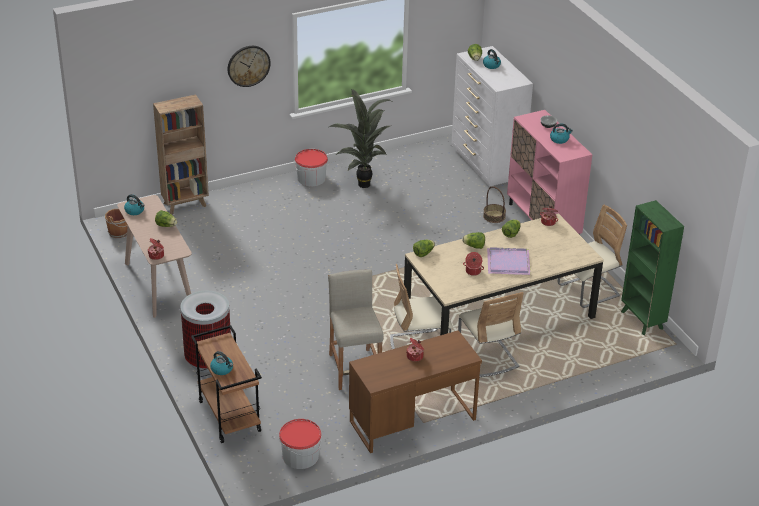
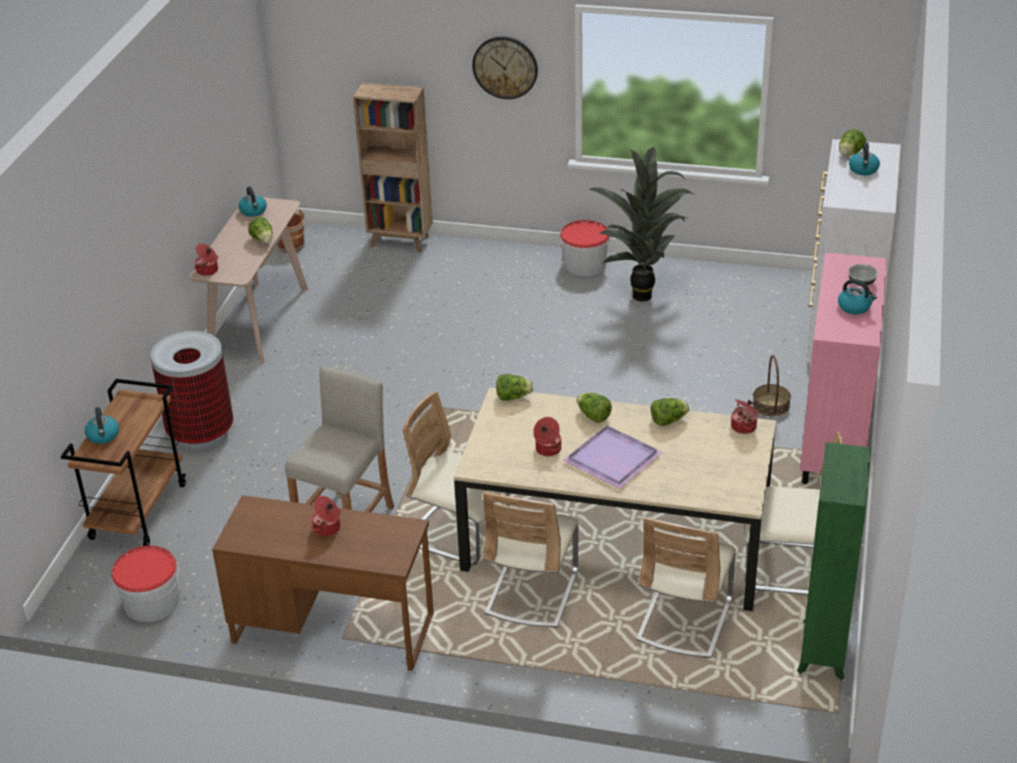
camera: 40 degrees right, 0 degrees up
(570, 336) = (684, 620): none -> beige chair

